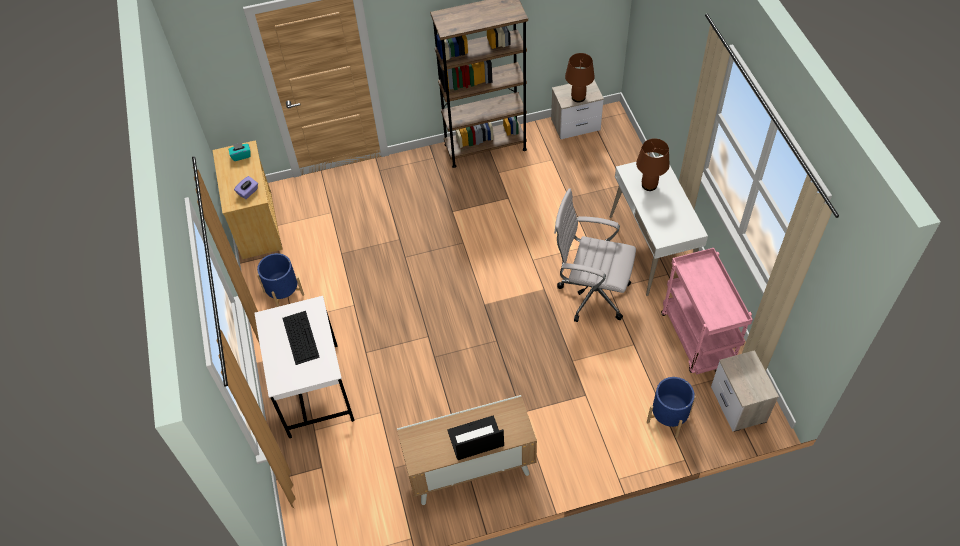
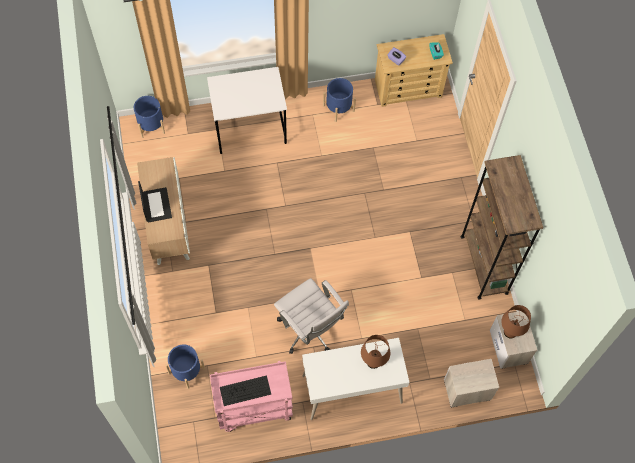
camera: 90 degrees right, 10 degrees up
(300, 337) = (252, 95): keyboard -> keyboard (245, 390)
(308, 519) = (151, 125): none -> blue planter
(590, 294) = (310, 330): white office chair -> white office chair turned 120 degrees clockwise
(738, 405) = (187, 427): nightstand -> nightstand (466, 390)

